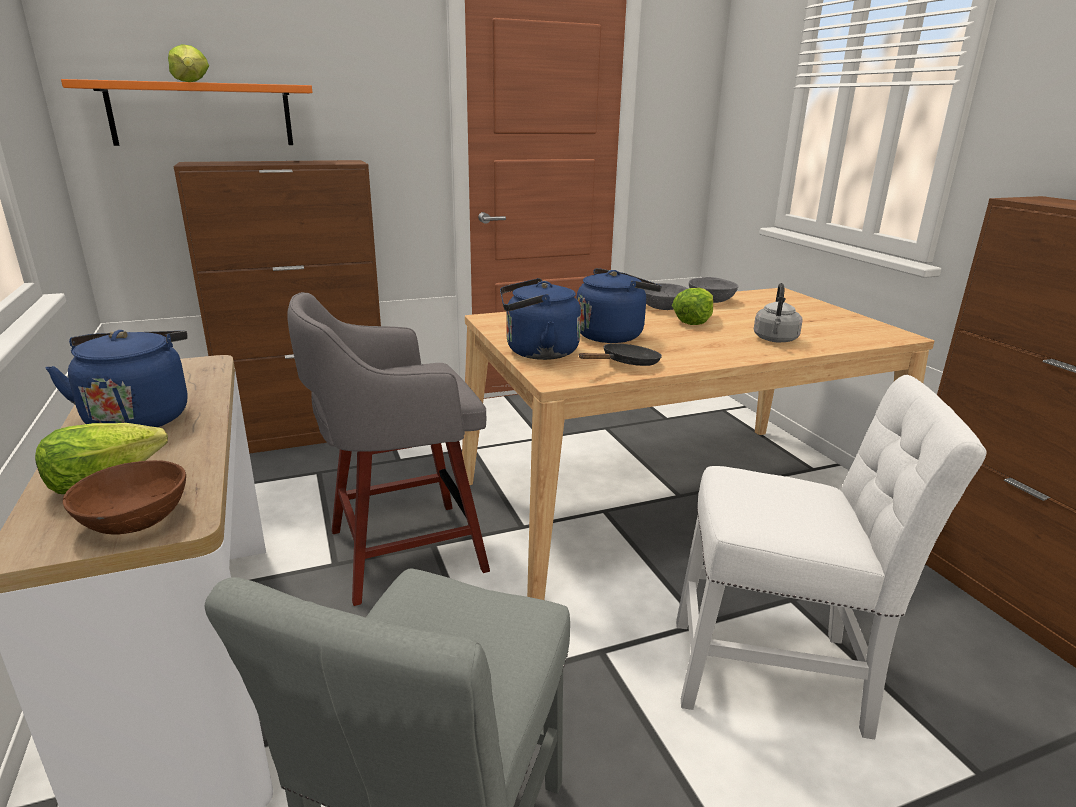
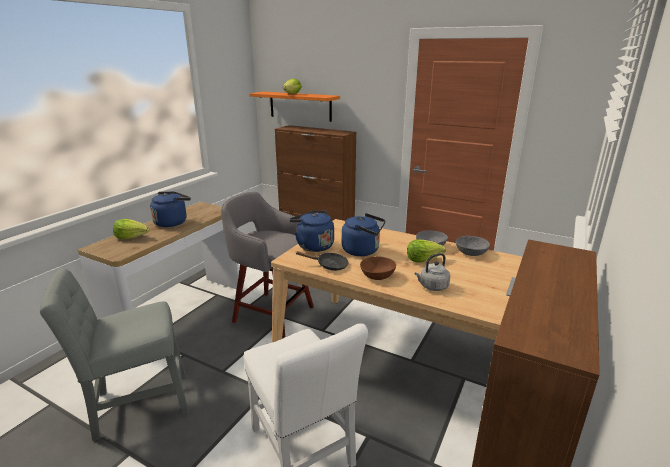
camera: 50 degrees right, 0 degrees up
(137, 518) = (115, 250): brown bowl -> brown bowl (378, 275)

